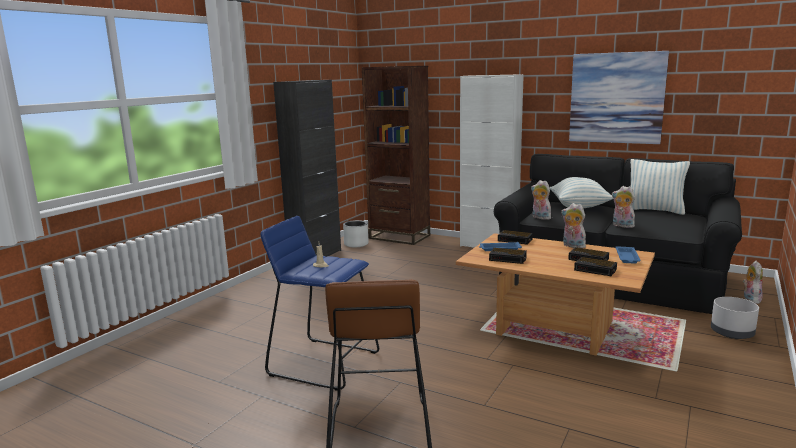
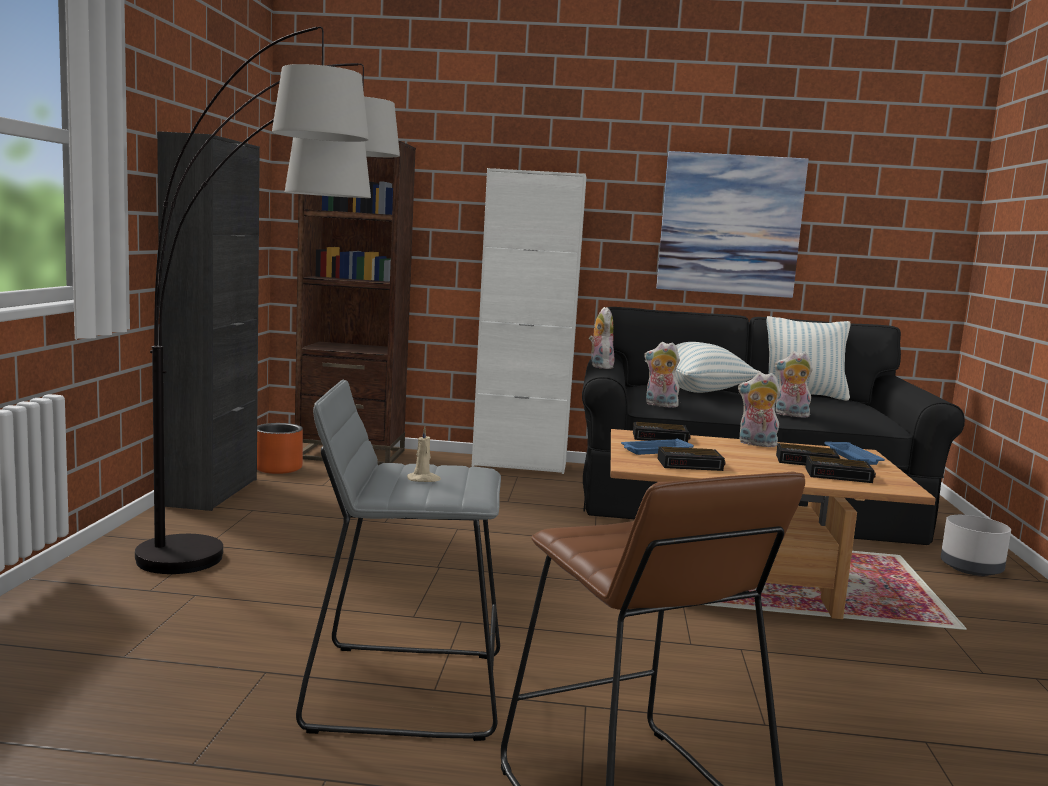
camera: 25 degrees left, 5 degrees down
(318, 297) = (281, 565): none -> floor lamp
(325, 363) = (406, 689): blue stool -> grey stool
(356, 244) = (278, 468): white planter -> orange planter
(750, 299) = (942, 522): plush toy -> plush toy (599, 366)

